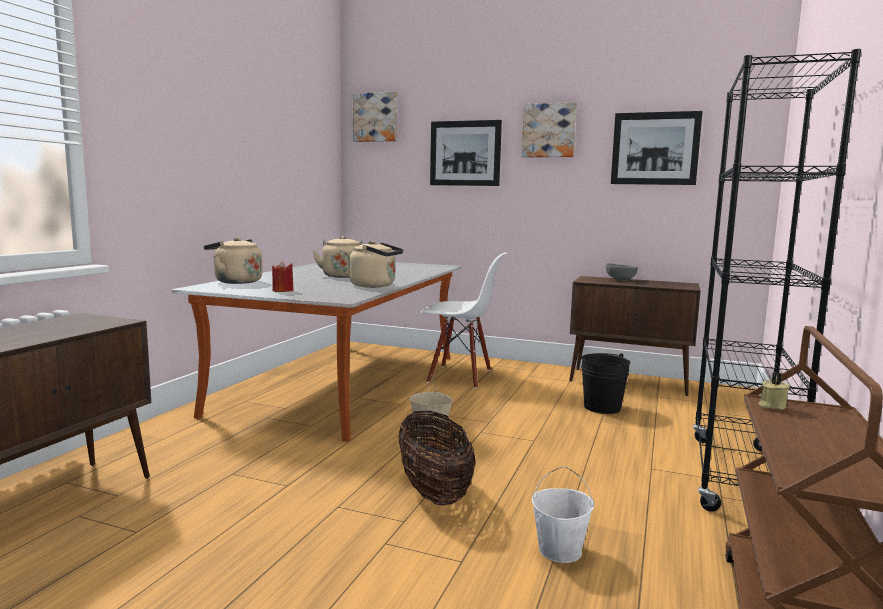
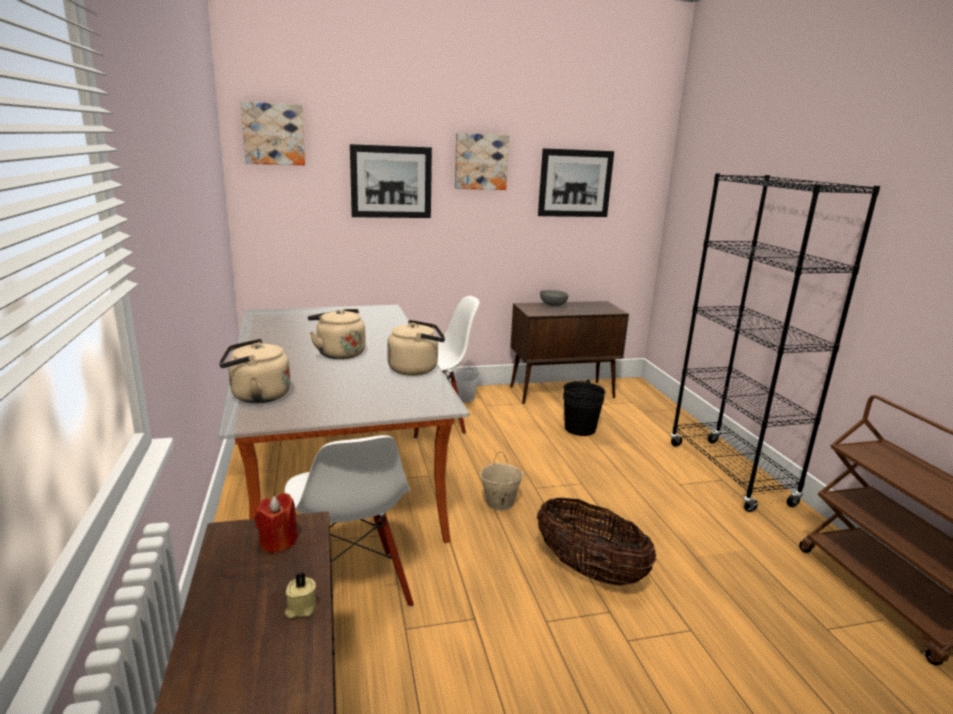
camera: 35 degrees left, 10 degrees up
(235, 444) = (352, 590): none -> white chair
(283, 291) = (355, 404): red candle -> red candle (278, 542)
(560, 550) = (725, 588): white bucket -> white bucket (464, 398)
(771, 405) = (861, 453): beige candle -> beige candle (300, 608)

